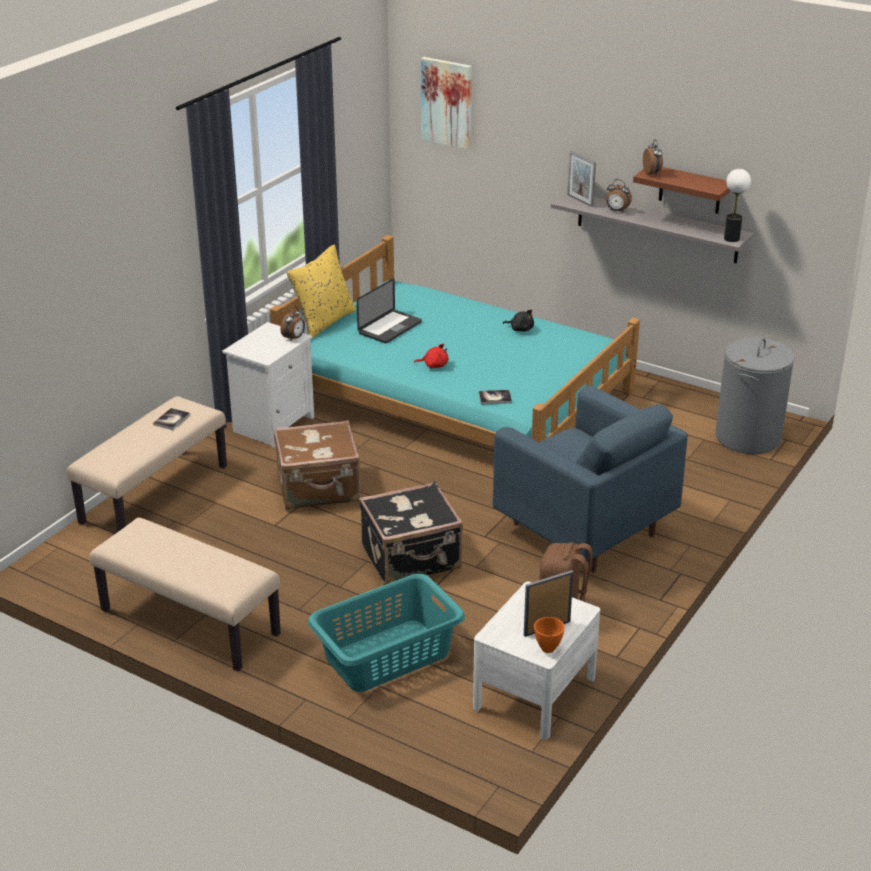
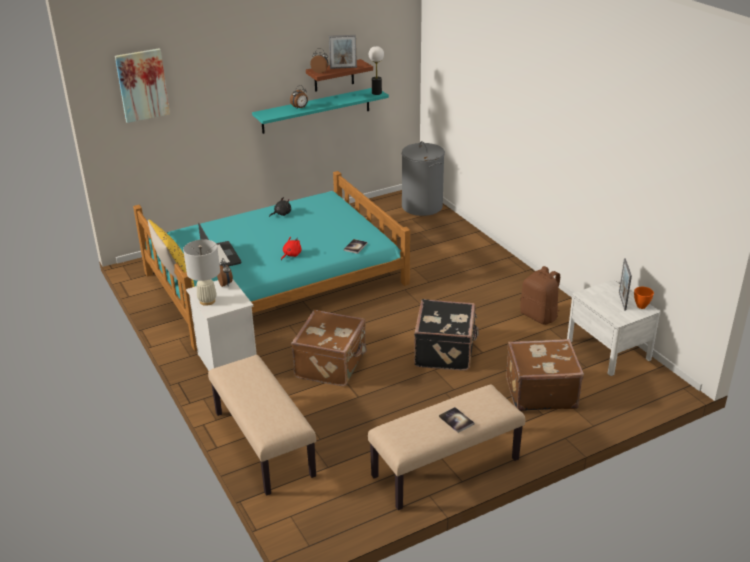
camera: 60 degrees left, 0 degrees up
(171, 420) = (251, 378): book -> book (456, 420)
(253, 340) = (207, 301): none -> white table lamp
(386, 655) = (540, 392): turquoise laundry basket -> brown suitcase
(580, 200) = (271, 113): picture frame -> picture frame (343, 68)
(583, 530) = (466, 284): blue armchair -> none
(657, 227) = (316, 110): grey shelf -> turquoise shelf

